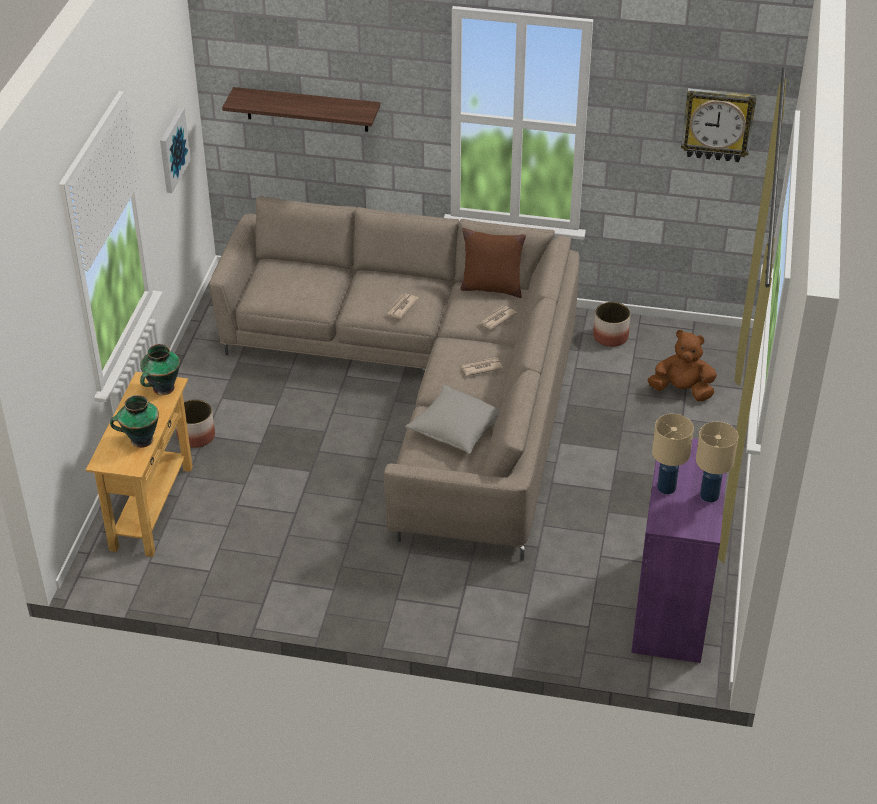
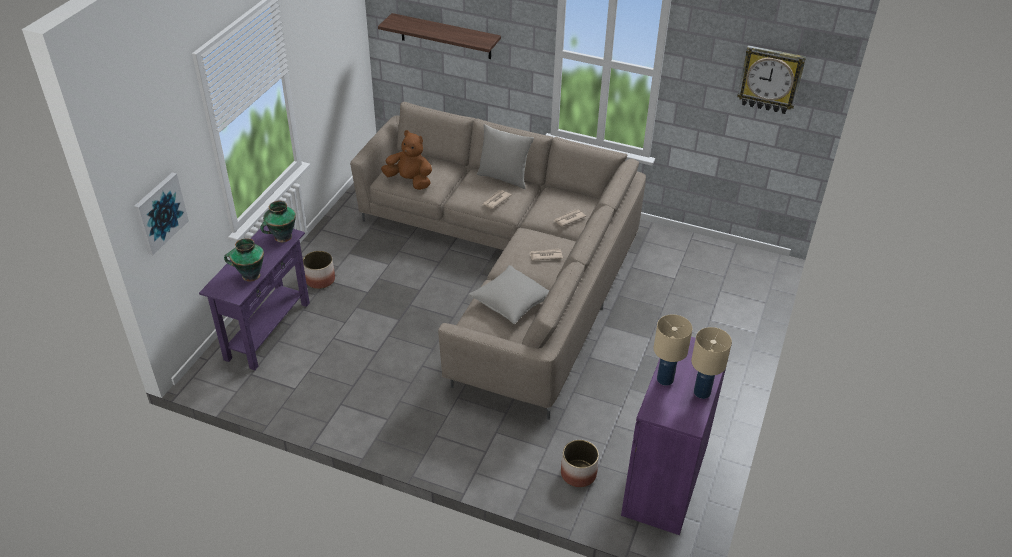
camera: 10 degrees right, 0 degrees up
(152, 507) = (268, 330): beige console table -> purple console table
(172, 150) = (333, 54): picture -> picture (160, 213)
(403, 277) = (504, 178): none -> grey pillow
(491, 288) = (571, 194): brown pillow -> none
(610, 336) = (665, 246): planter -> planter (578, 473)
(682, 390) = (714, 297): brown plush toy -> brown plush toy (410, 181)

